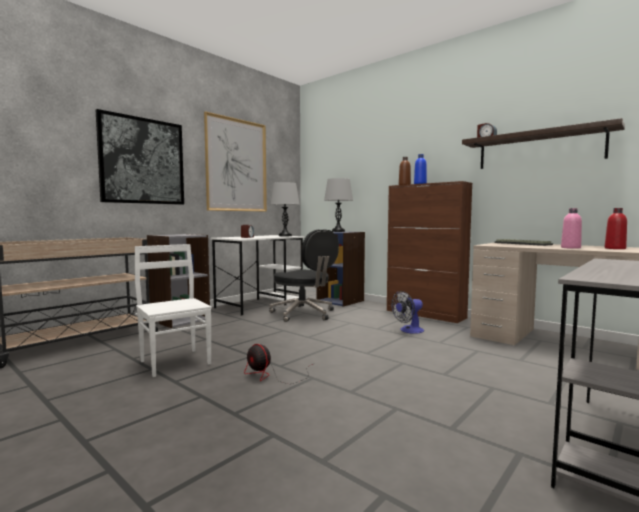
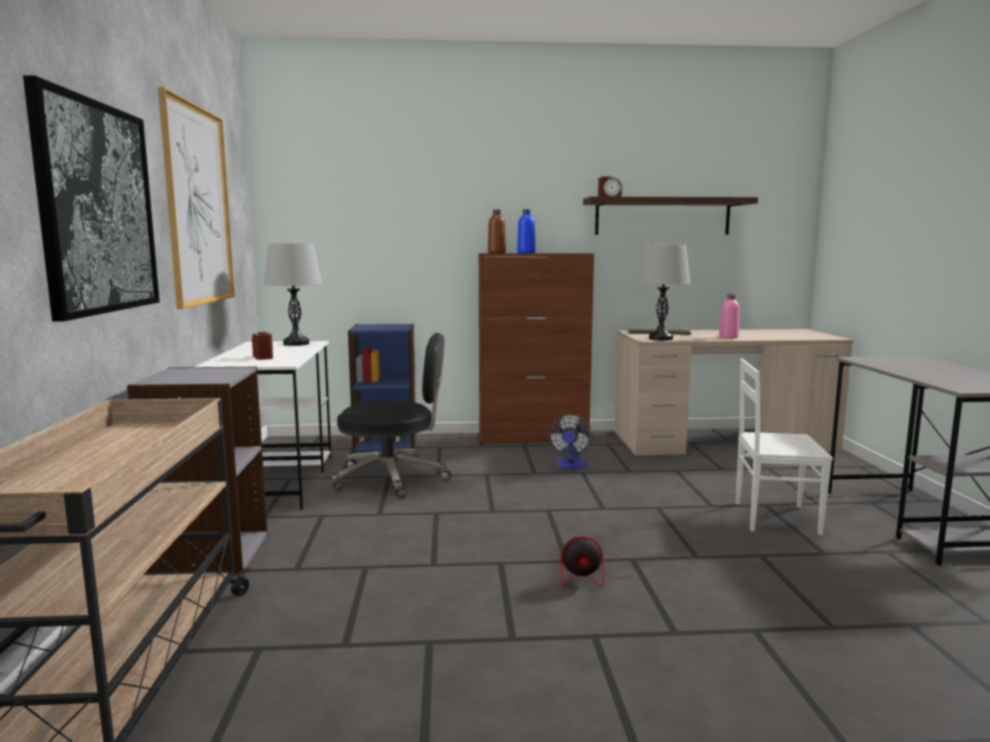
camera: 45 degrees left, 5 degrees up
(176, 362) = (431, 616): white chair -> white chair (774, 517)
(338, 231) = (375, 326): grey table lamp -> grey table lamp (660, 338)
(615, 248) = (756, 334): red bottle -> none

